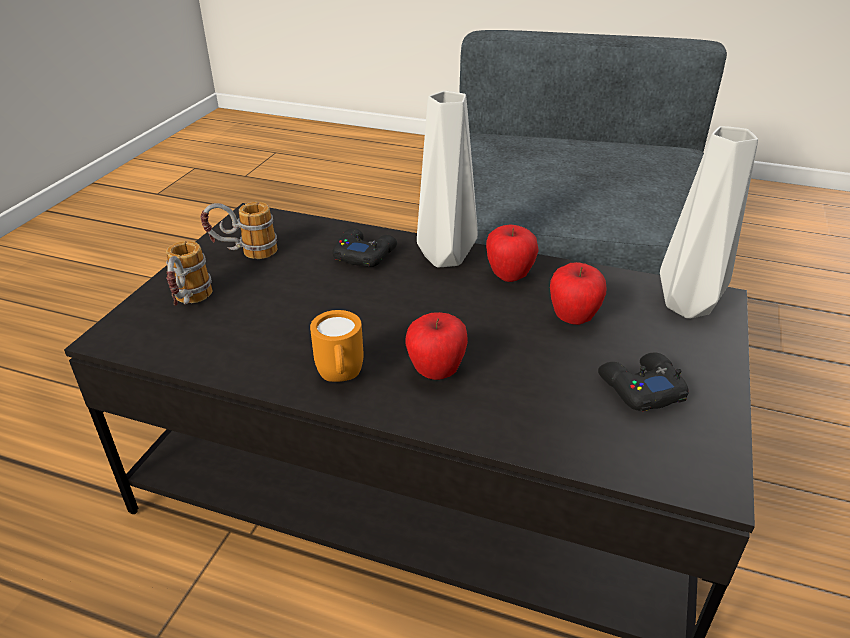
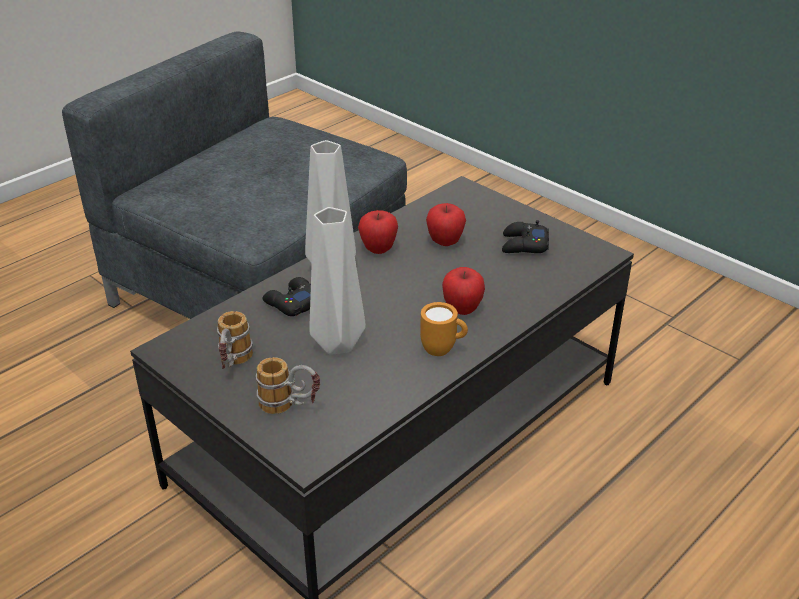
camera: 65 degrees left, 0 degrees up
(684, 305) = (461, 201): grey vase -> grey vase (335, 345)

